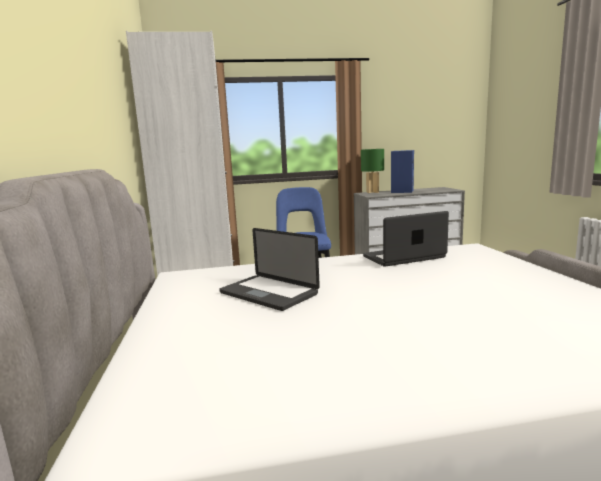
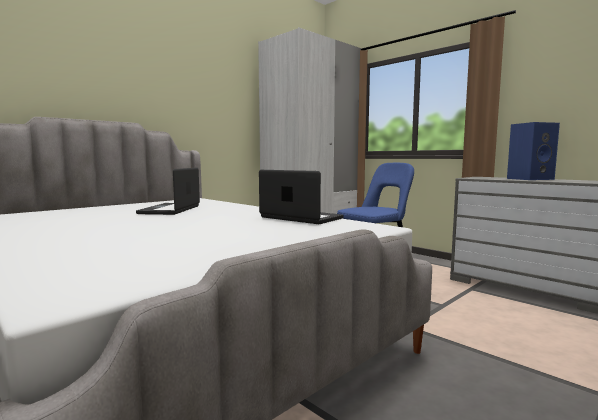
camera: 55 degrees right, 5 degrees down
(372, 192) = (495, 177): green table lamp -> none

